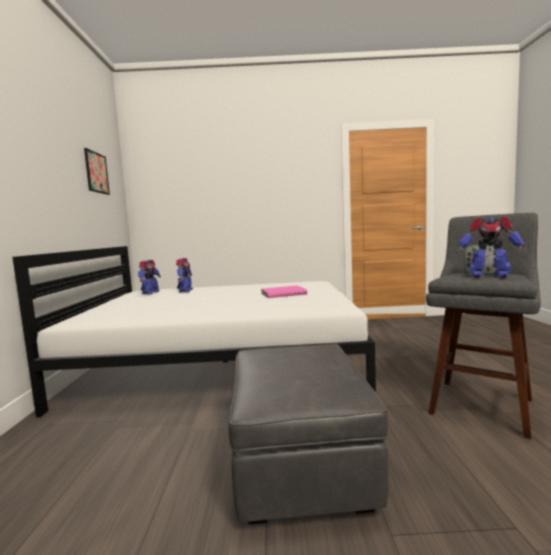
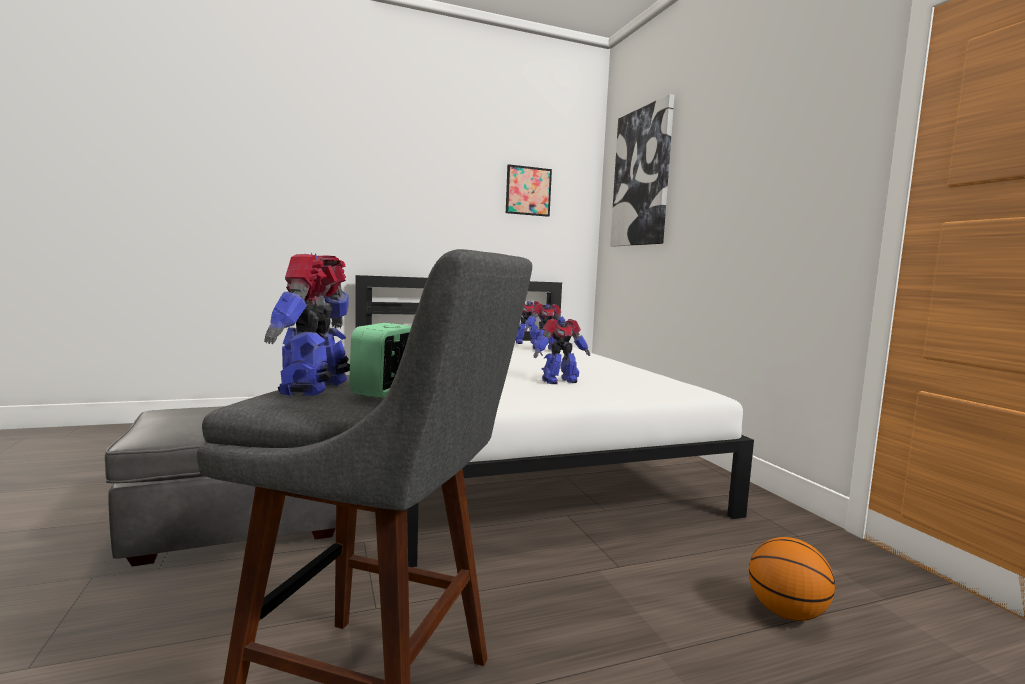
camera: 70 degrees right, 0 degrees up
(178, 172) = (642, 177): none -> picture
(283, 293) = (558, 381): pink book -> toy robot
(402, 337) = (786, 613): none -> basketball

